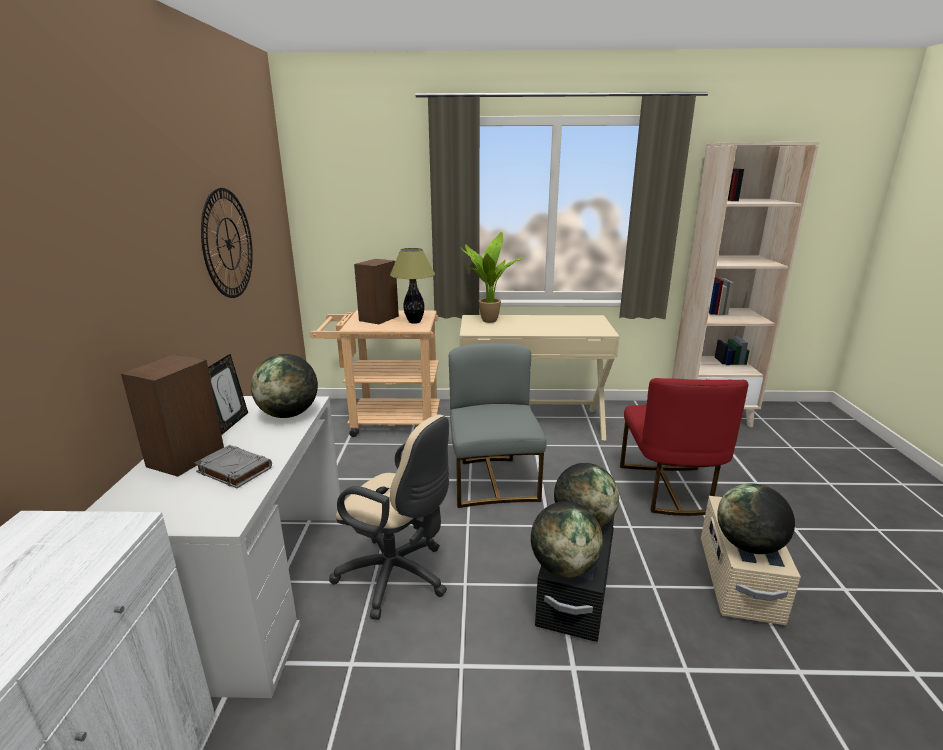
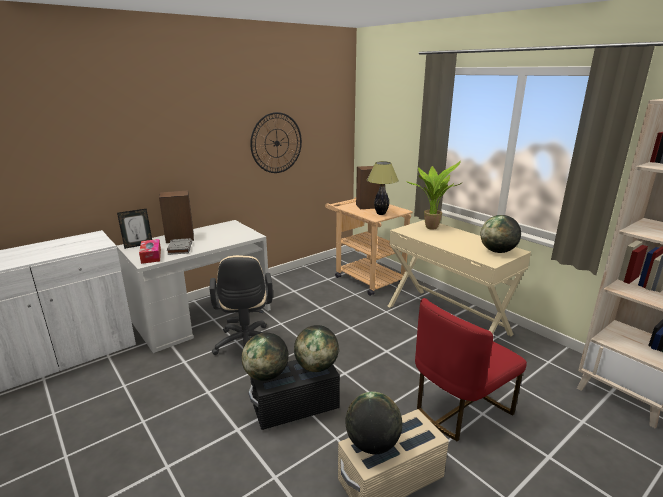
camera: 50 degrees right, 0 degrees up
(208, 506) = (151, 256): none -> tissue box
(231, 423) = (215, 232): picture frame -> picture frame (138, 245)
(289, 414) = (237, 237): globe -> globe (497, 251)
(493, 481) = (360, 335): grey chair -> none

